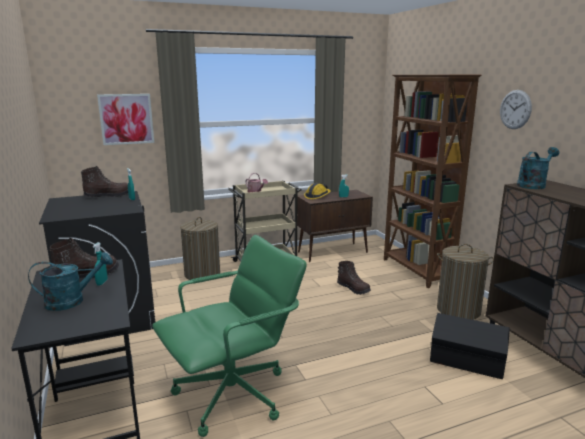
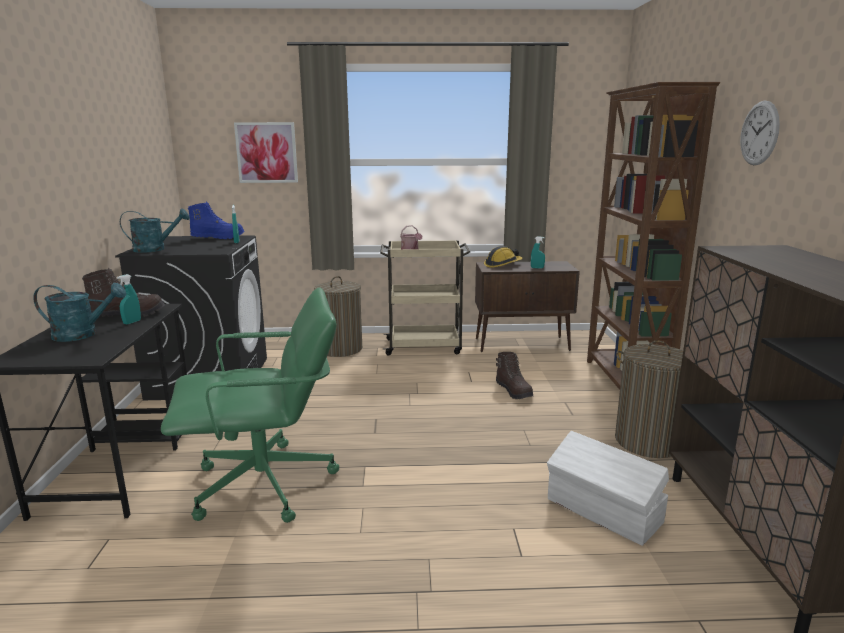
camera: 20 degrees right, 0 degrees up
(108, 196) = (218, 238): brown boot -> blue boot
(467, 362) = (603, 511): black storage box -> white storage box
(533, 185) = (747, 249): turquoise watering can -> turquoise watering can (155, 249)

